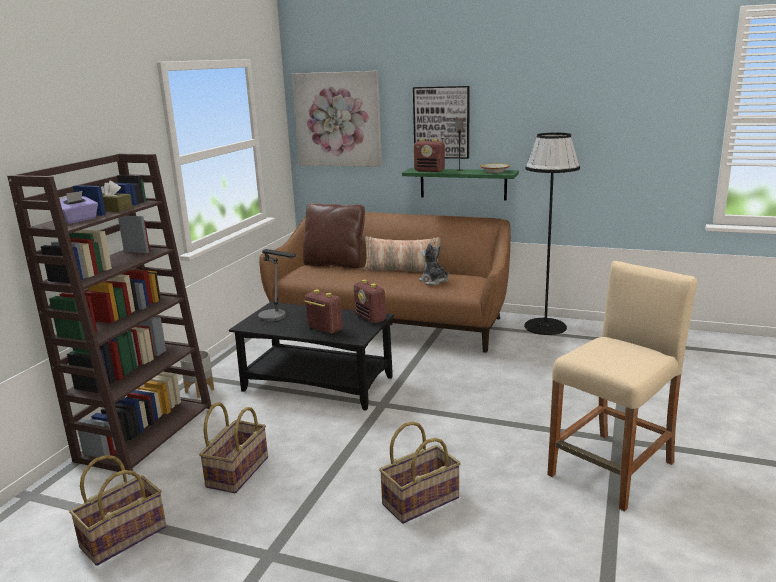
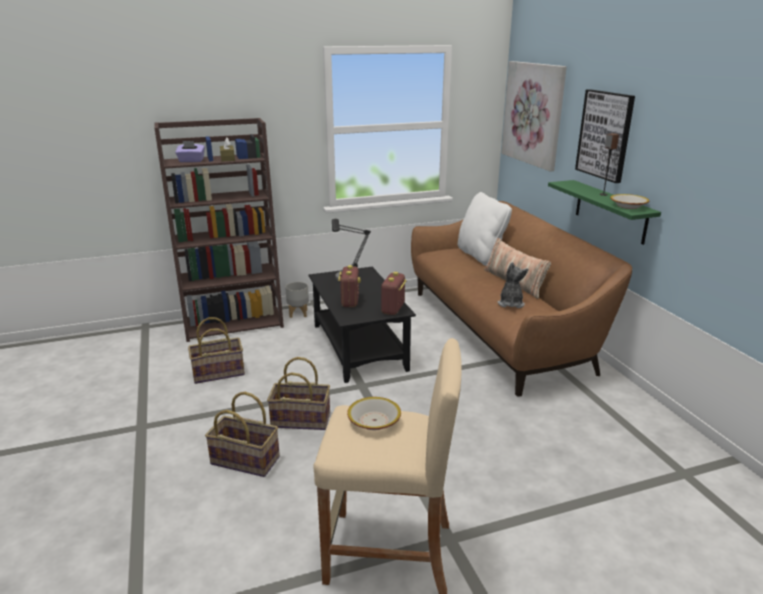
camera: 50 degrees right, 5 degrees up
(123, 536) = (128, 371): basket -> basket (301, 419)
(335, 264) = (481, 256): brown pillow -> white pillow
(429, 171) = (575, 187): radio -> none
(545, 326) = (628, 407): black floor lamp -> none
(602, 350) = (374, 421): none -> bowl

